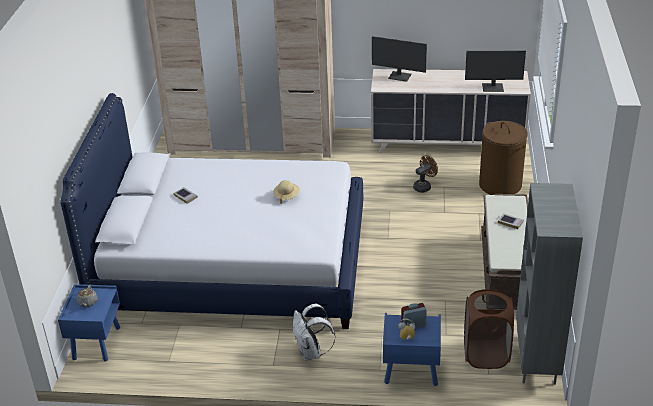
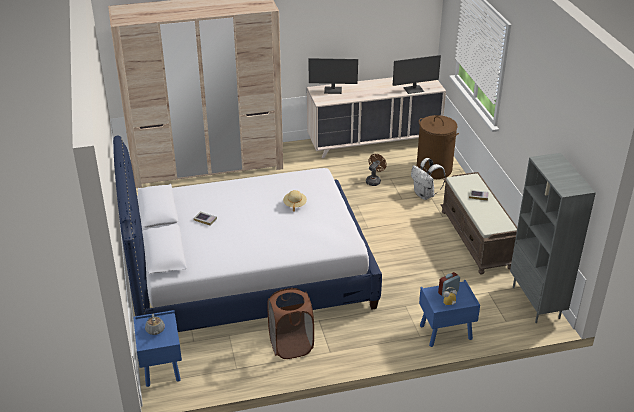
camera: 20 degrees left, 0 degrees up
(311, 353) = (356, 335): white backpack -> white backpack (425, 195)
(486, 355) = (496, 306): brown laundry basket -> brown laundry basket (291, 346)

